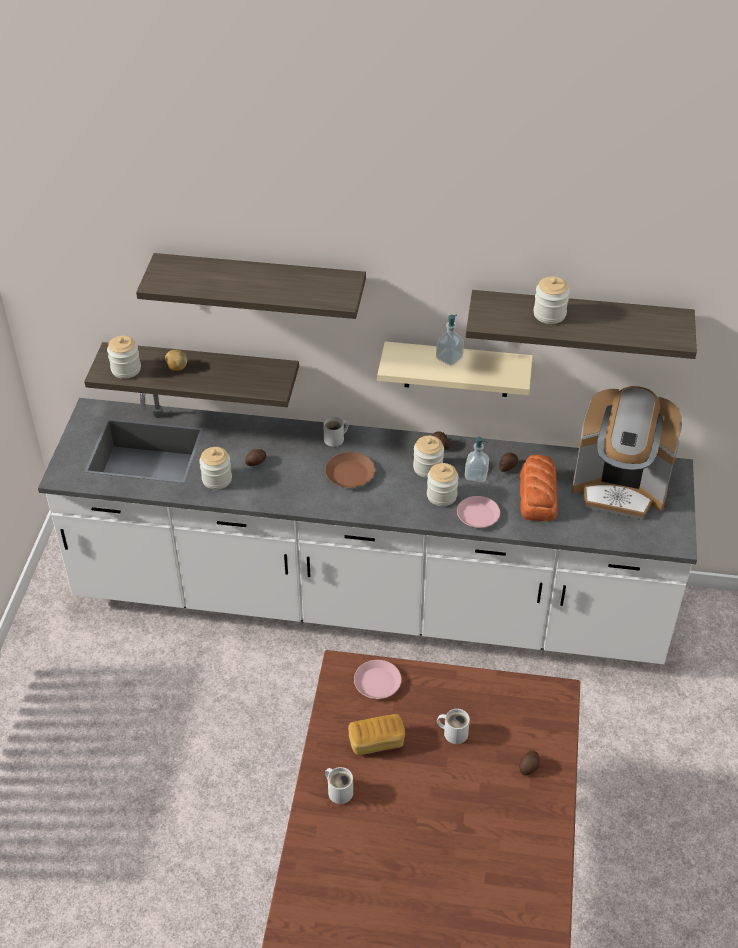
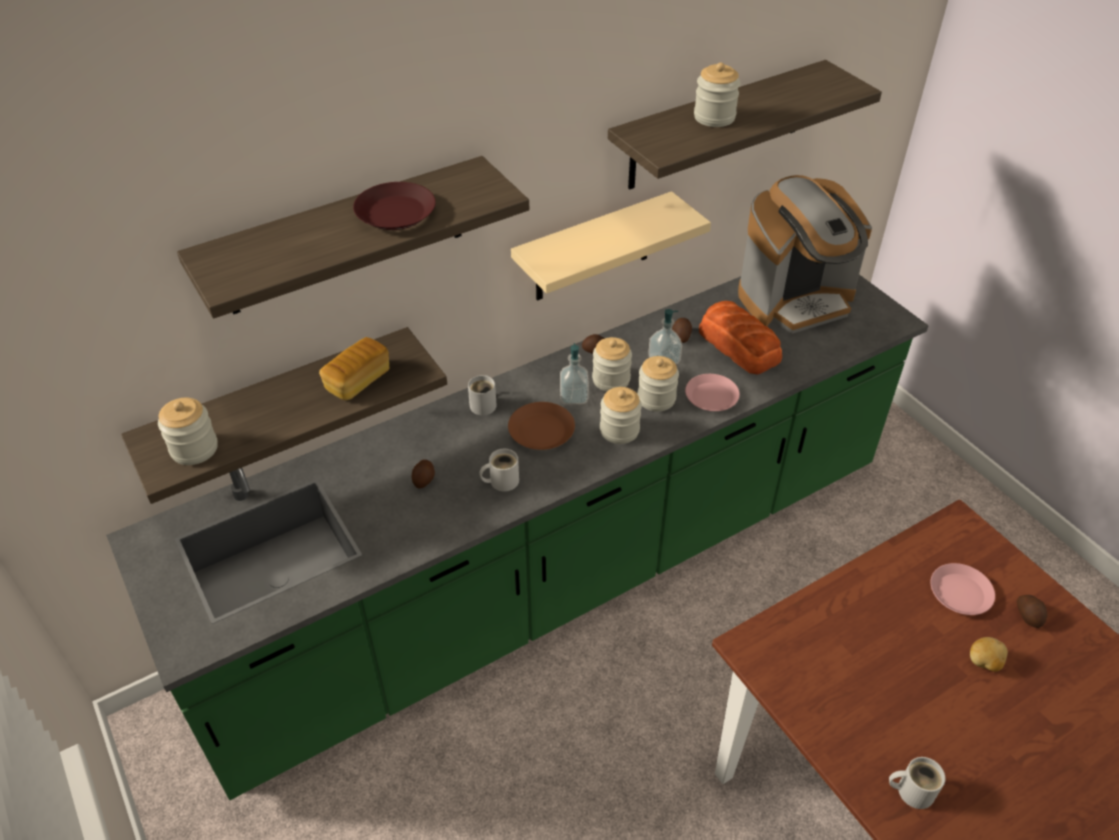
camera: 40 degrees left, 0 degrees up
(176, 367) = (263, 410): potato -> potato (984, 662)
(217, 479) = (398, 526): jar -> jar (619, 430)
(277, 284) = (396, 213): none -> brown plate
(369, 602) = (559, 577): white counter -> green counter
(376, 742) = (879, 703): bread -> bread (358, 381)
(377, 682) = (803, 636): pink plate -> pink plate (959, 593)
(449, 358) = (598, 232): soap dispenser -> soap dispenser (574, 397)
(453, 732) = (930, 633): white mug -> white mug (501, 480)

